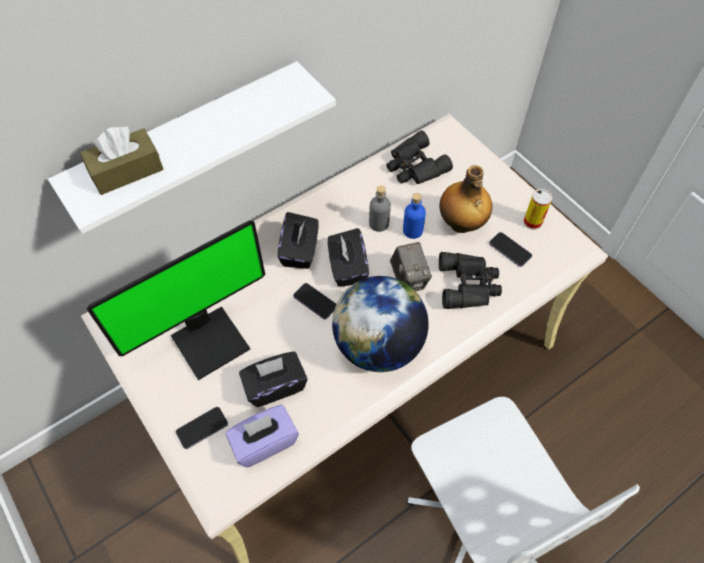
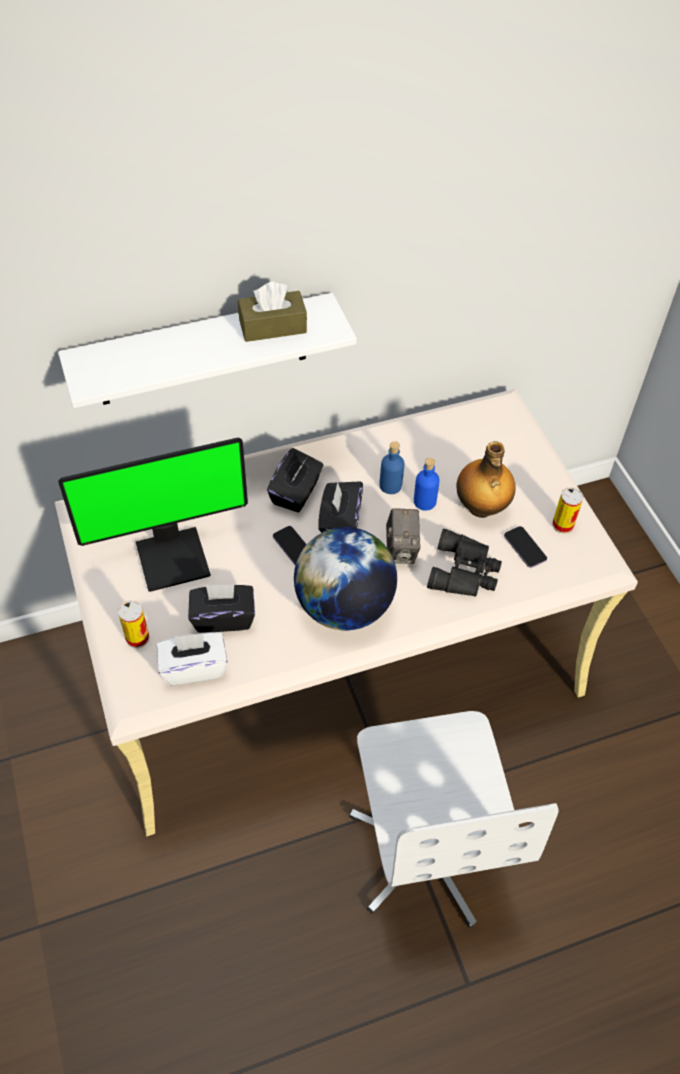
camera: 15 degrees right, 5 degrees down
(126, 171) = (131, 360): brown tissue box -> brown tissue box (272, 326)
(202, 428) = (137, 638): phone -> can
(264, 442) = (194, 667): purple tissue box -> white tissue box
(379, 223) = (390, 485): grey bottle -> blue bottle
(414, 166) = (452, 436): black binoculars -> none

